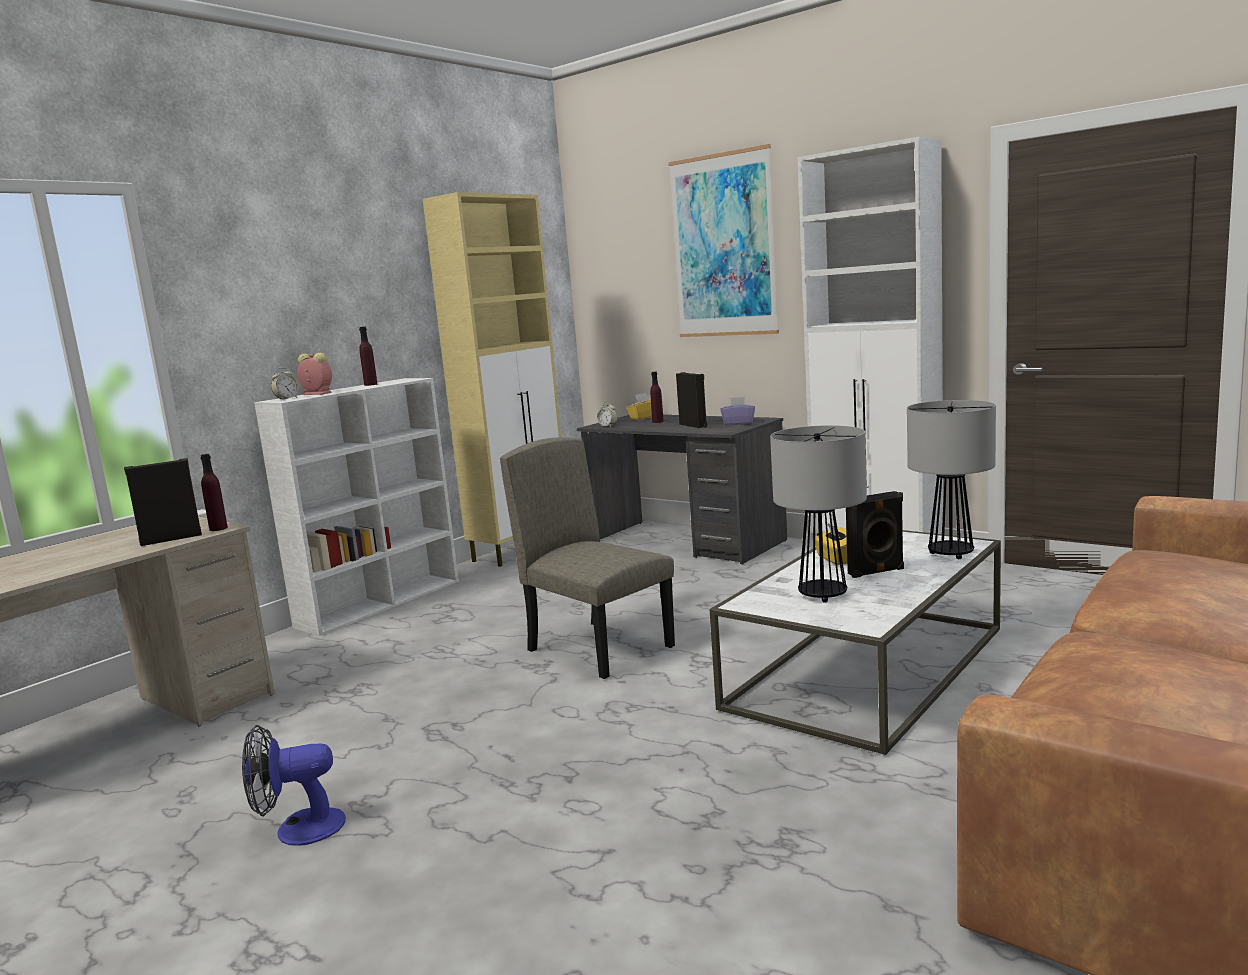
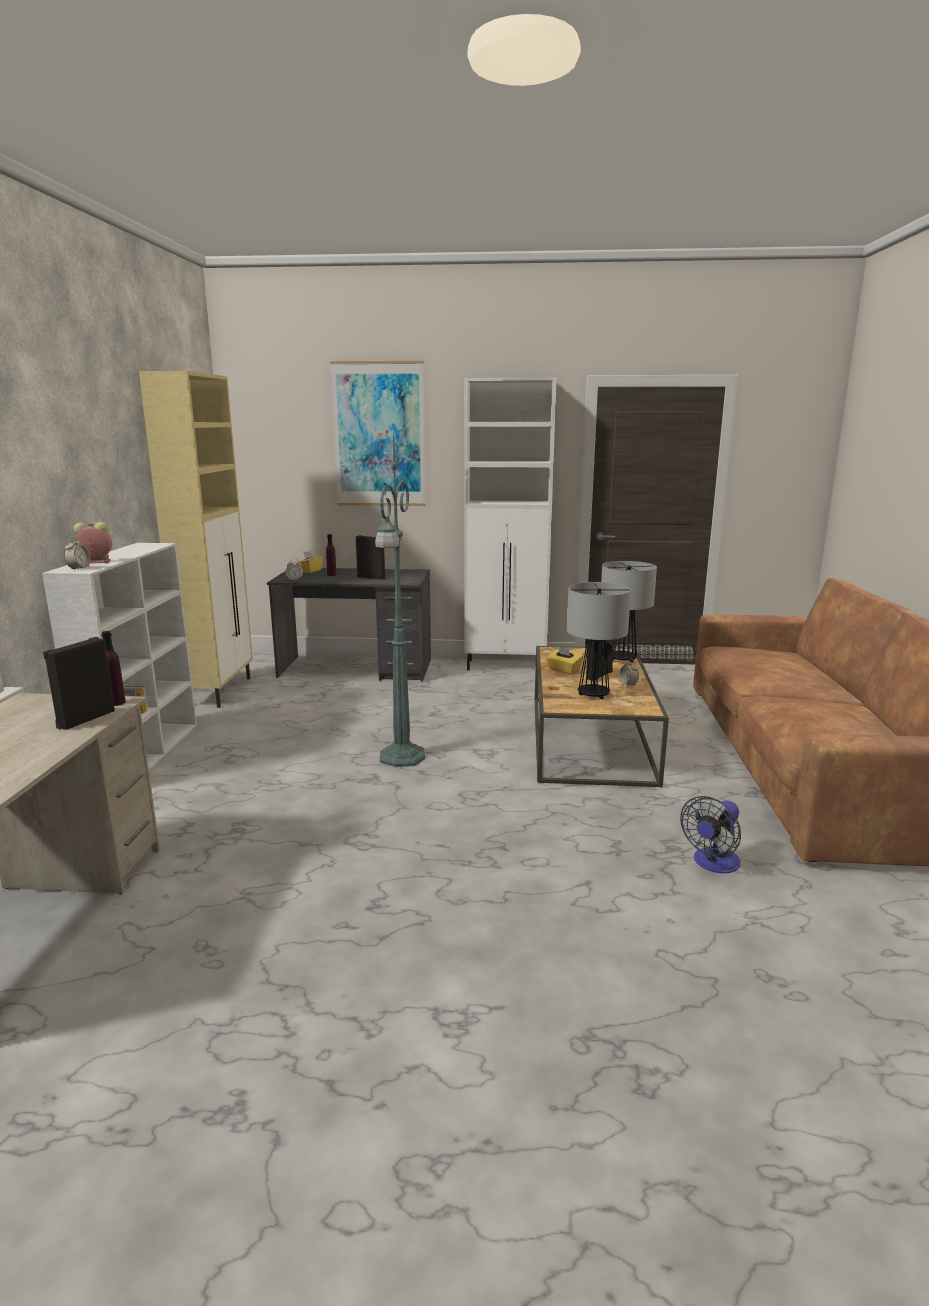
camera: 35 degrees left, 5 degrees up
(298, 829) = (354, 938): fan -> fan (713, 864)
(370, 384) = (125, 550): purple bottle -> none
(600, 648) = (401, 757): beige chair -> green floor lamp
(738, 423) = (405, 575): purple tissue box -> none
(869, 668) = (590, 739): white coffee table -> brown coffee table
(897, 589) = (628, 685): none -> alarm clock

